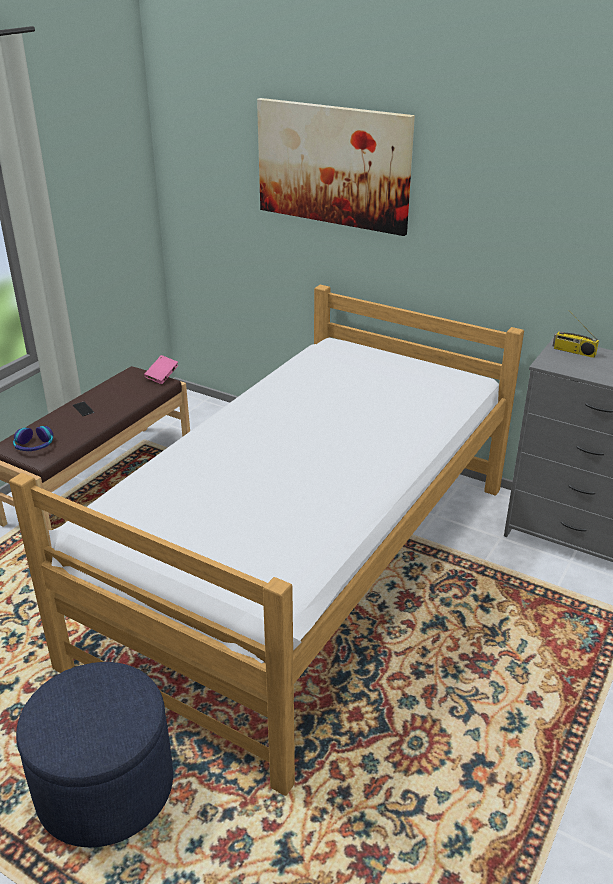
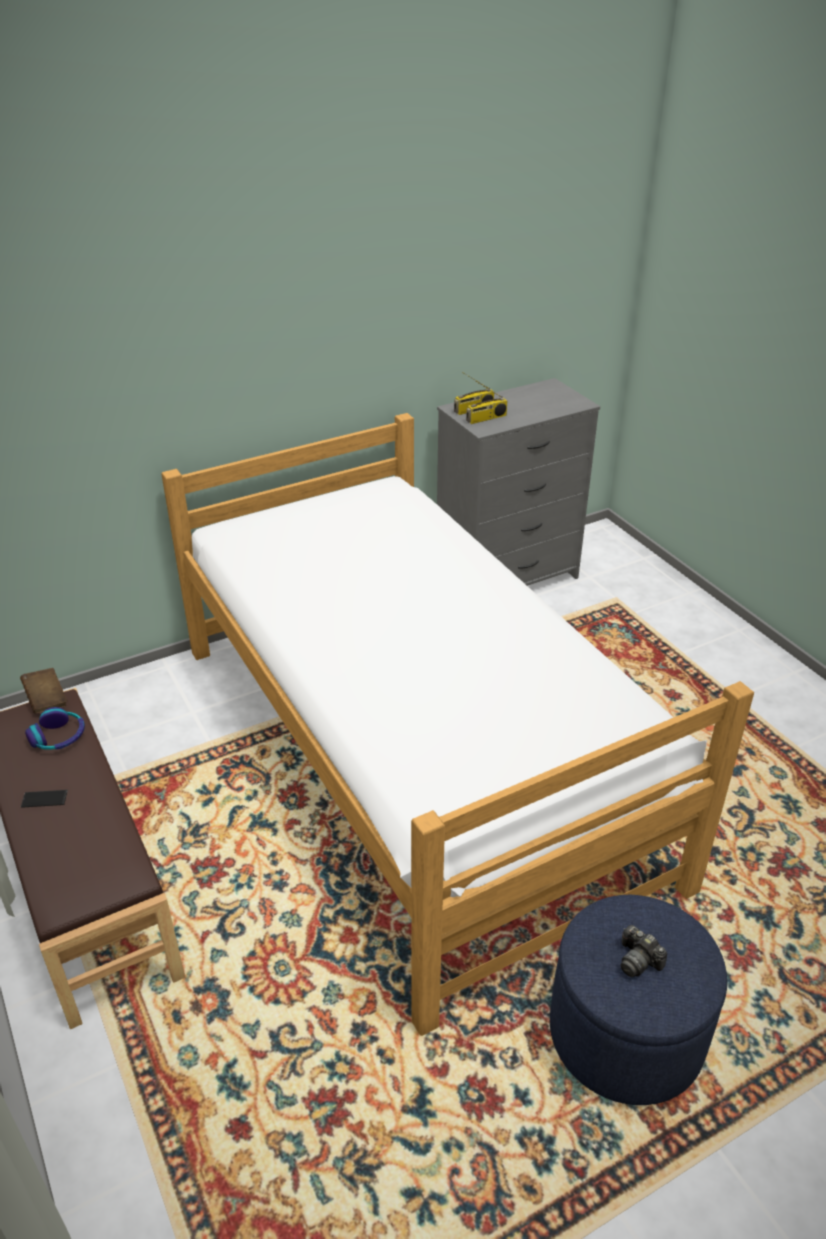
camera: 60 degrees left, 5 degrees up
(34, 446) = (90, 876): headphones -> headphones (59, 737)
(85, 708) = (638, 960): none -> camera
(162, 377) = (46, 700): pink book -> brown book
(333, 165) = (146, 315): picture -> none
(566, 360) = (486, 418): none -> radio

